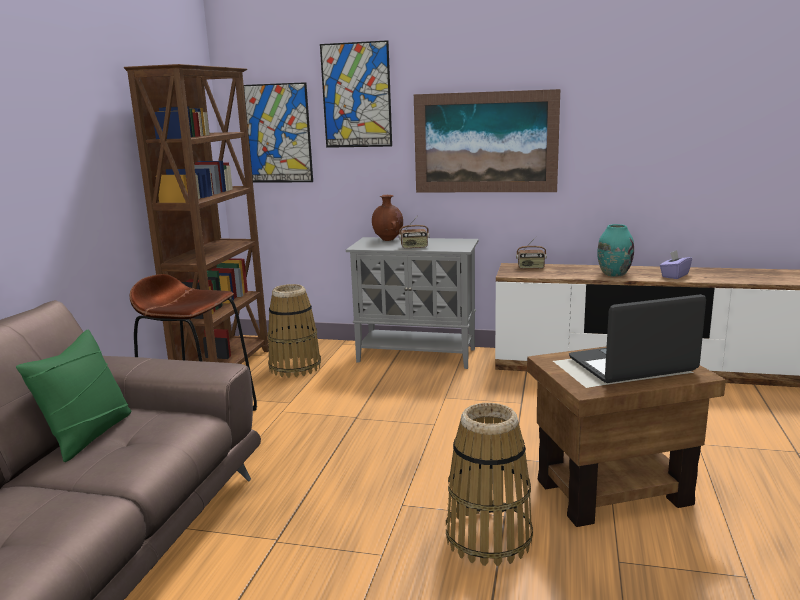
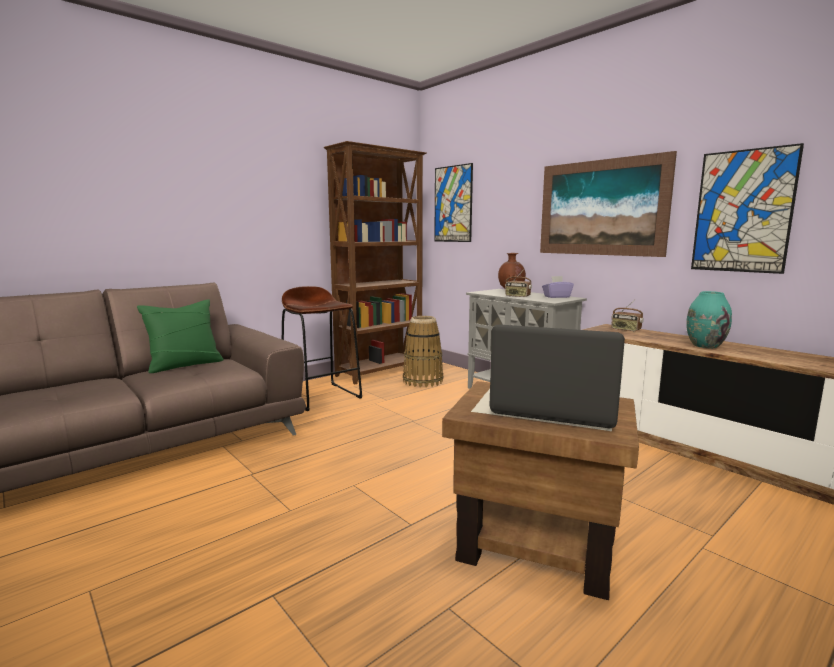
camera: 35 degrees right, 5 degrees down
(356, 95) = (504, 171): picture -> picture (742, 211)
(489, 538) = (374, 534): basket -> none
(674, 275) = (780, 358): purple tissue box -> purple tissue box (556, 297)

